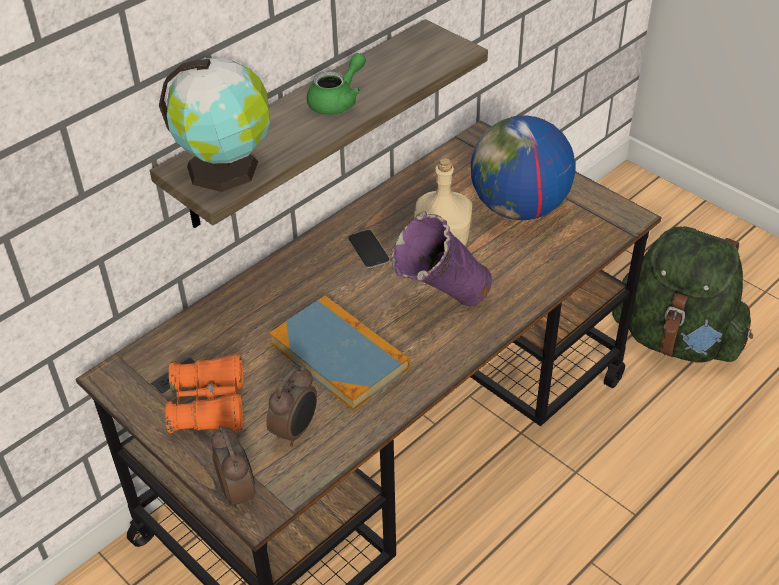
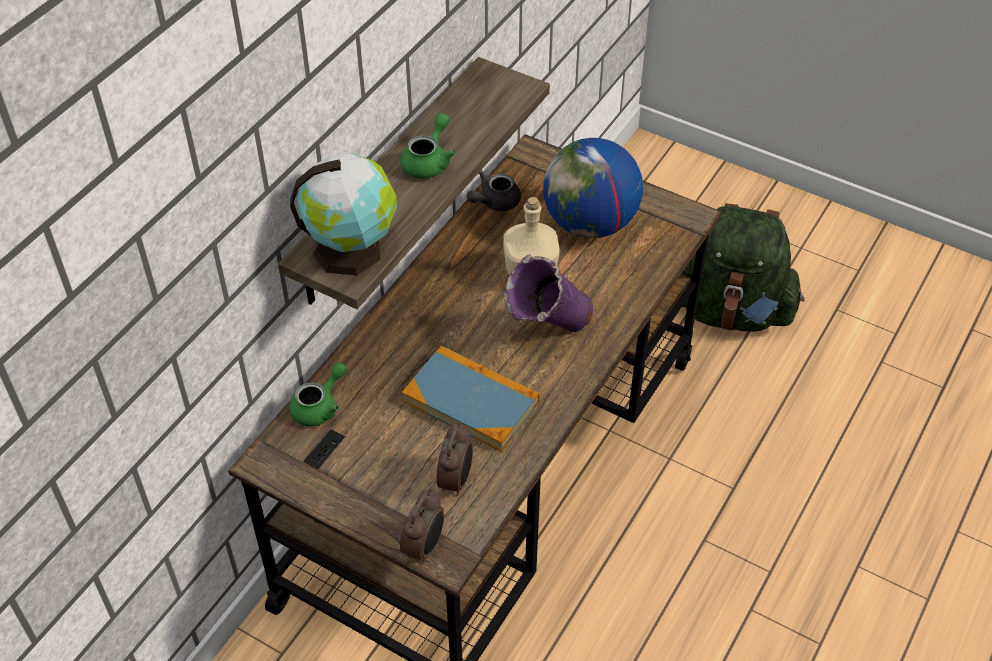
camera: 15 degrees left, 5 degrees up
(187, 334) = (320, 407): none -> green teapot
(209, 405) = (367, 472): orange binoculars -> none
(238, 491) = (424, 546): alarm clock -> alarm clock turned 60 degrees clockwise
(368, 250) = (462, 291): phone -> none
(429, 175) = (494, 202): none -> grey teapot

